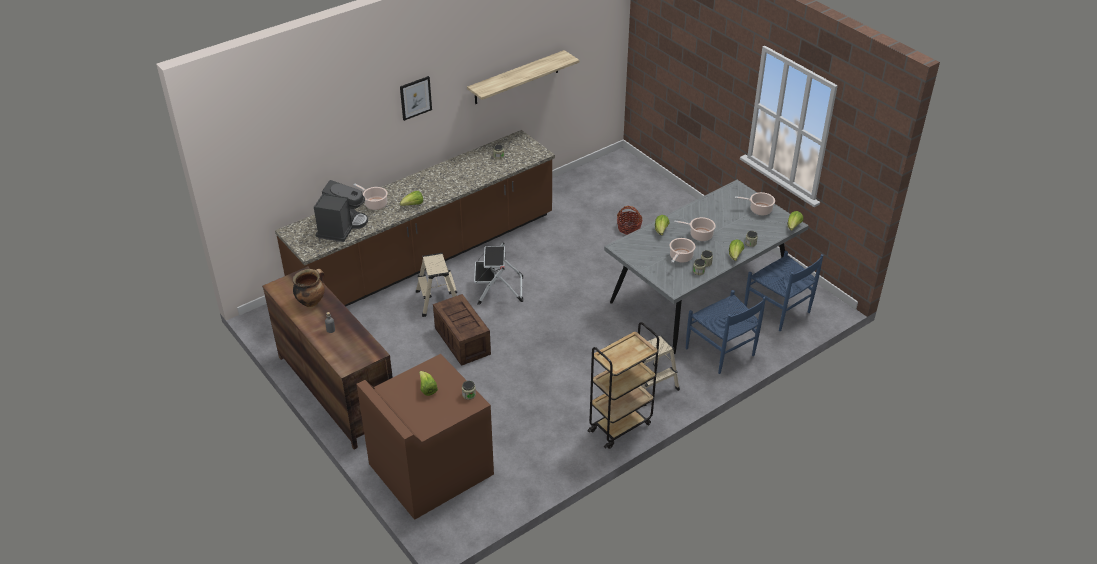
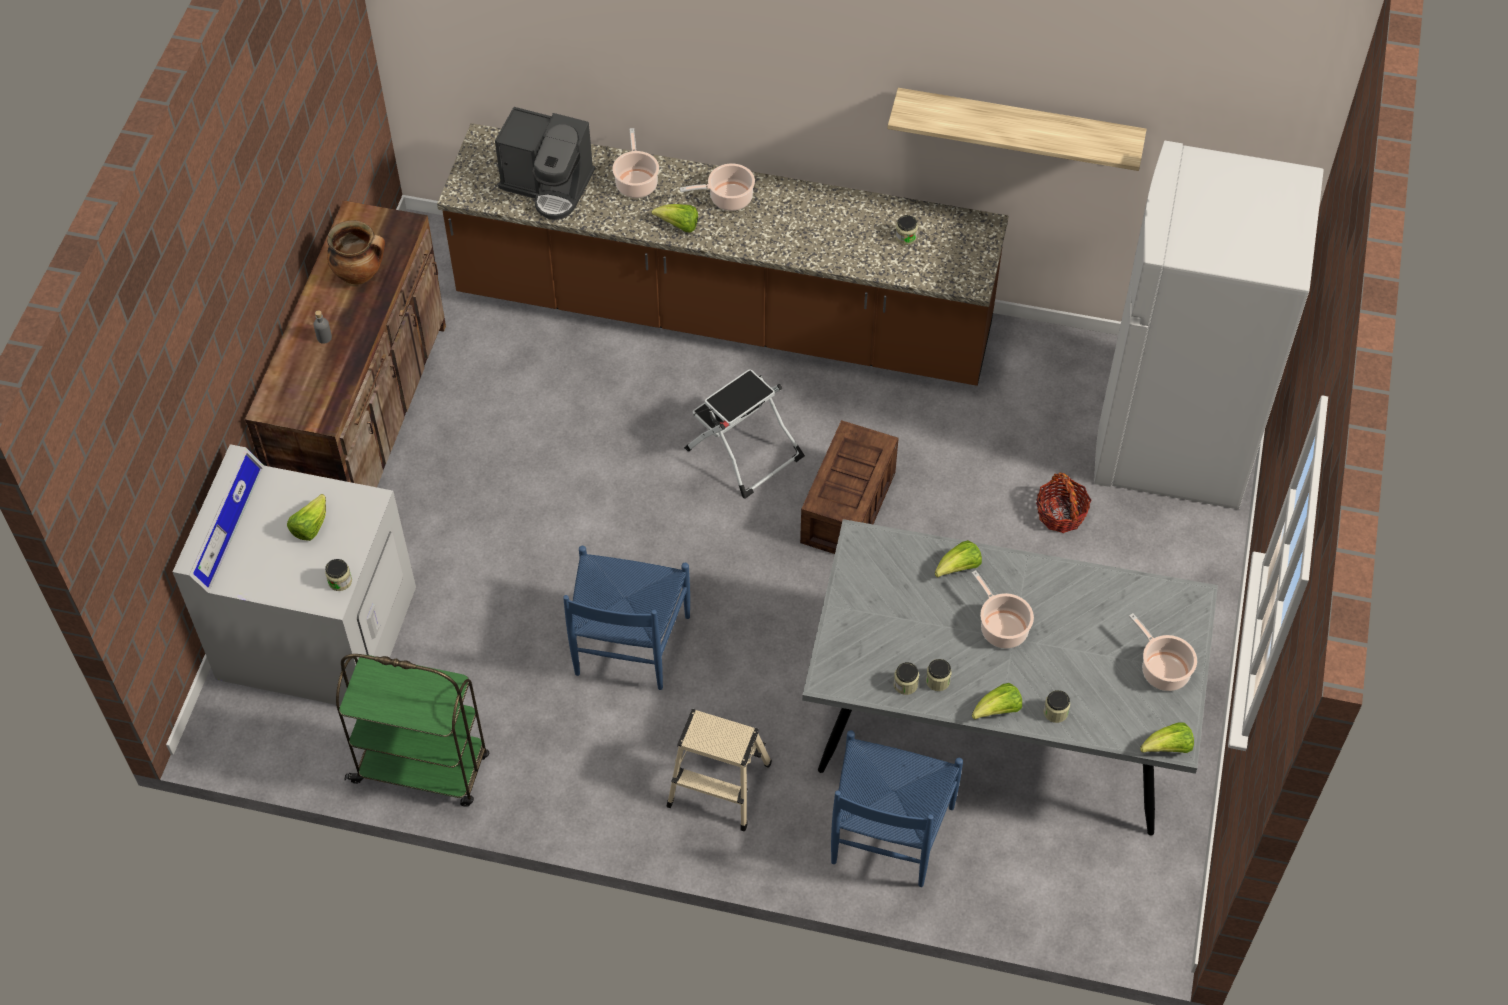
camera: 50 degrees right, 15 degrees up
(341, 227) = (548, 186): coffee machine -> coffee machine turned 45 degrees clockwise
(415, 98) = (780, 55): picture -> none
(431, 468) = (318, 631): brown washing machine -> white washing machine
(438, 300) = (646, 397): beige step ladder -> none
(461, 340) = (591, 485): crate -> crate (848, 505)
(544, 473) = (422, 770): none -> green cart
(620, 428) = (591, 806): brown cart -> none
(628, 185) = (1172, 438): none -> white fridge
(680, 257) = (916, 637): cooking pot -> cooking pot (728, 198)
(778, 310) = (1070, 856): blue chair -> blue chair (628, 646)

